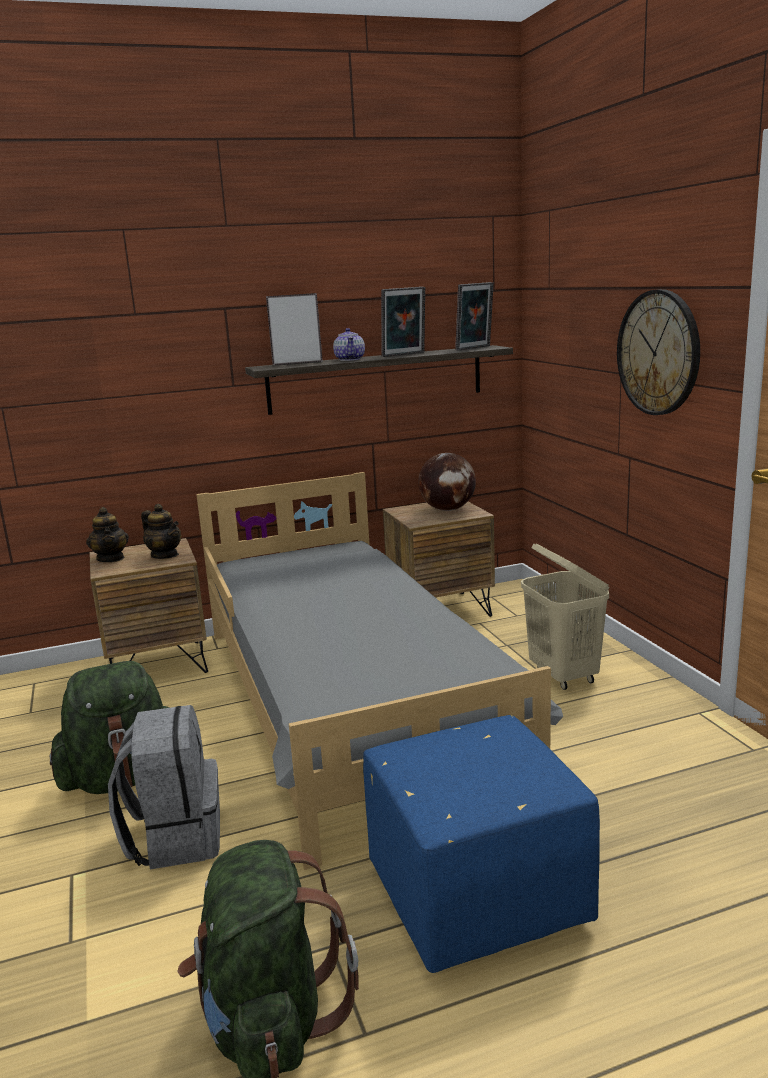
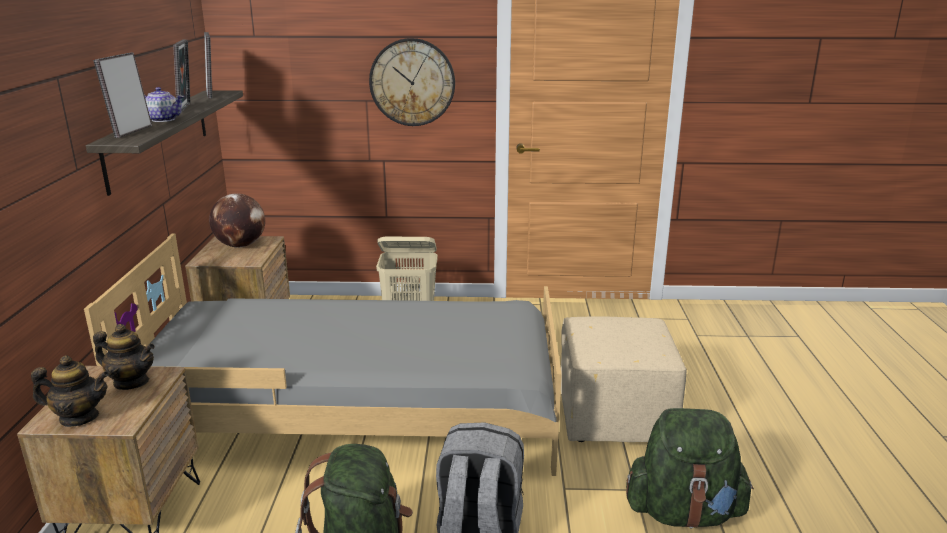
camera: 70 degrees left, 5 degrees up
(165, 555) = (131, 382): teapot -> teapot turned 45 degrees clockwise
(476, 895) = (612, 417): blue ottoman -> beige ottoman

